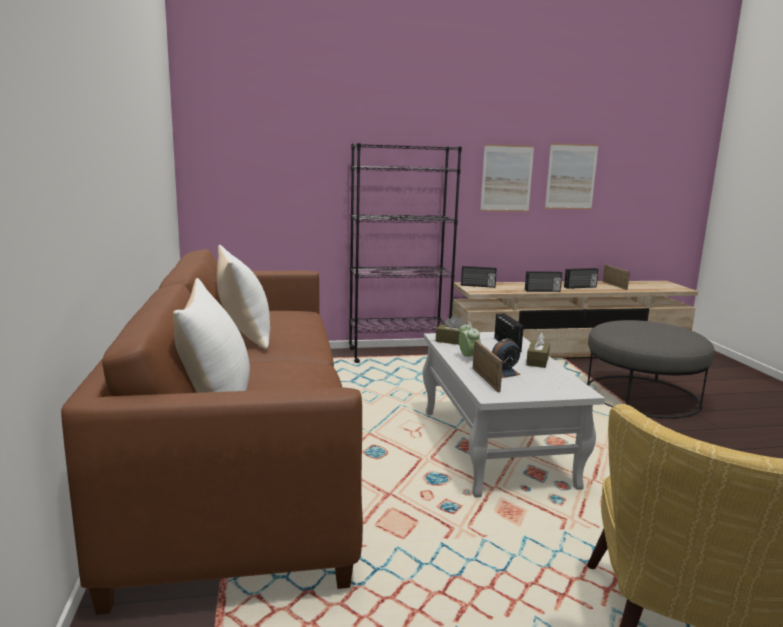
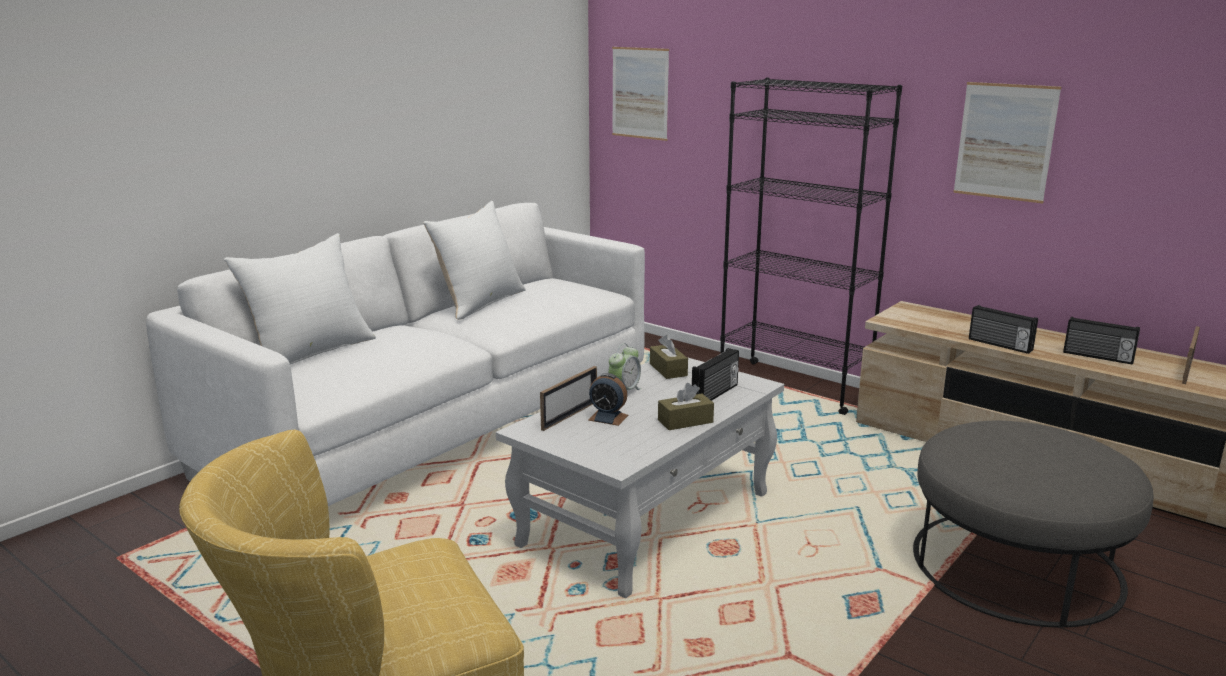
camera: 50 degrees right, 5 degrees up
(242, 457) = (436, 426): brown sofa -> white sofa
(478, 286) = (918, 313): radio -> none
(571, 177) = (1138, 147): picture -> picture (640, 93)

